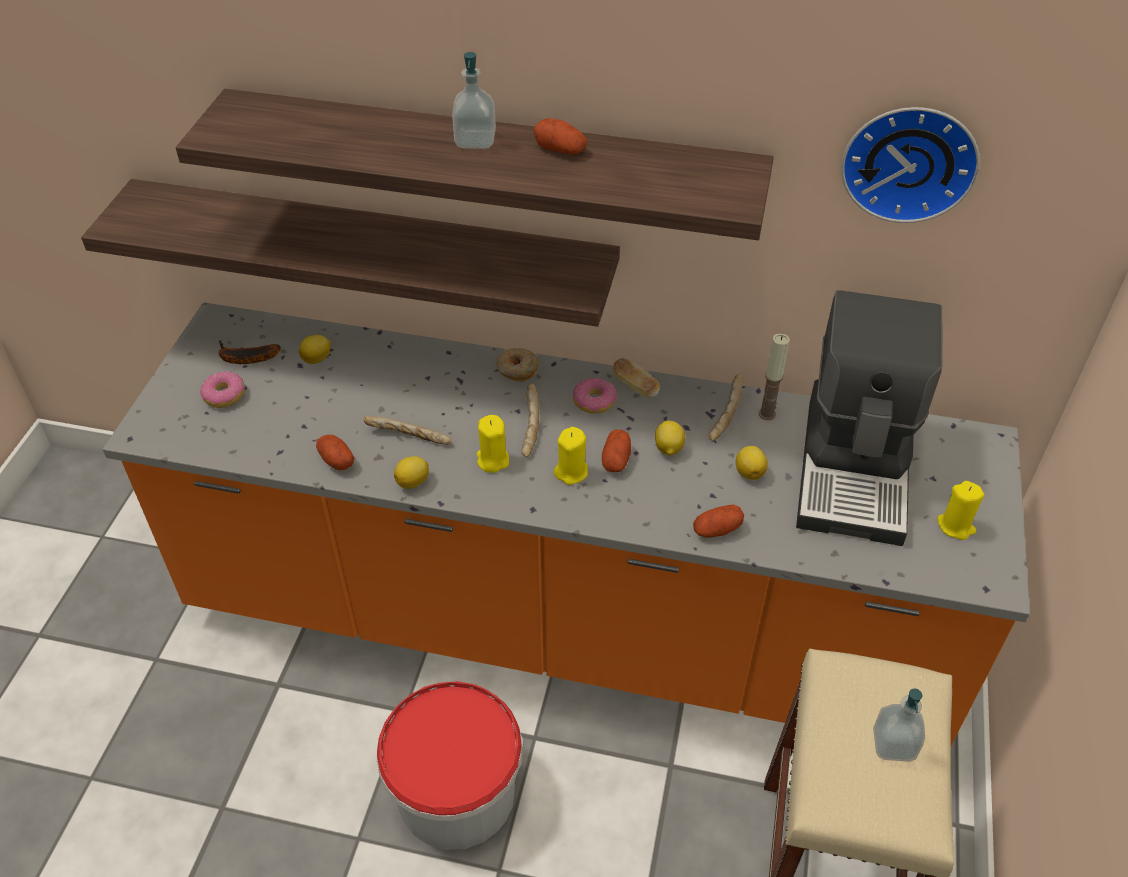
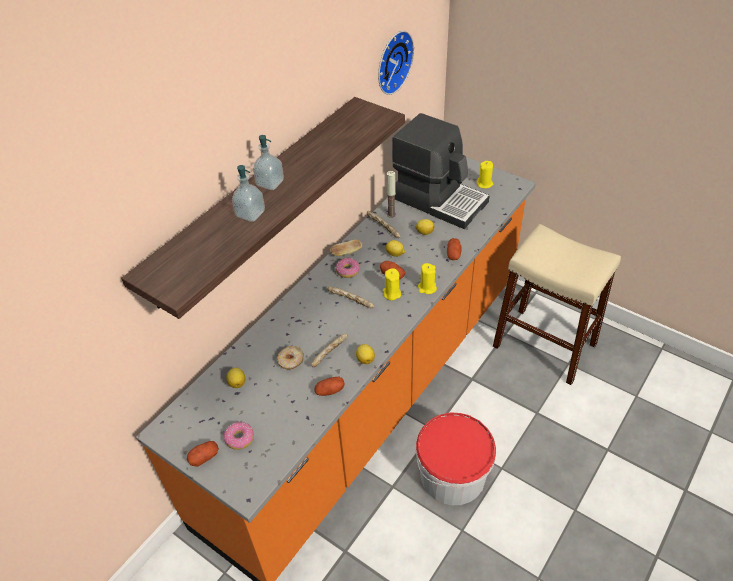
camera: 65 degrees left, 0 degrees up
(244, 358) = (211, 421): banana -> none
(372, 246) = (213, 302): shelf -> none
(492, 460) = (367, 322): yellow candle -> yellow candle (427, 288)
(517, 370) = (305, 294): donut -> donut (291, 361)
(560, 149) = (301, 156): potato -> potato (204, 457)
(893, 744) = (566, 251): soap dispenser -> soap dispenser (250, 214)

